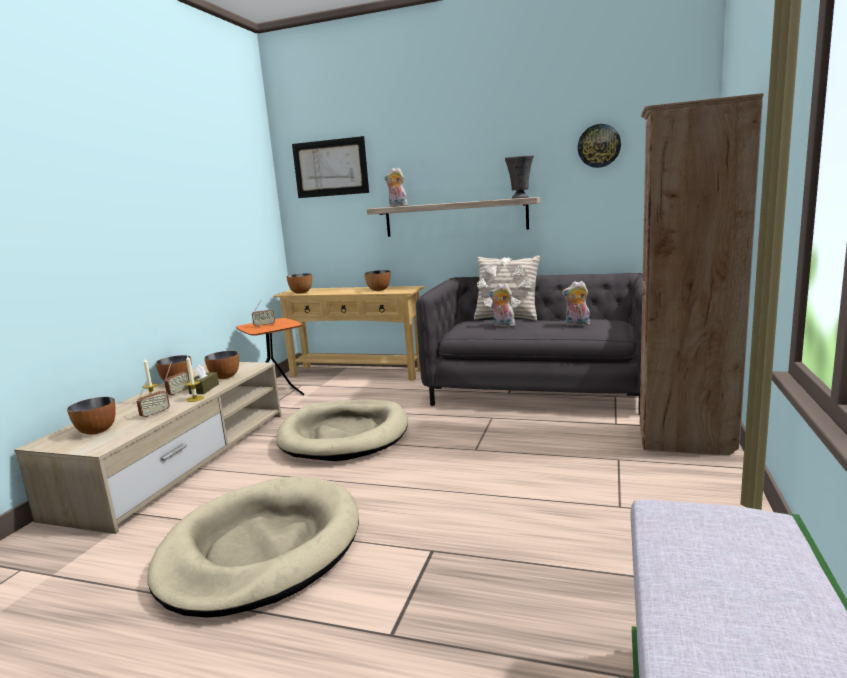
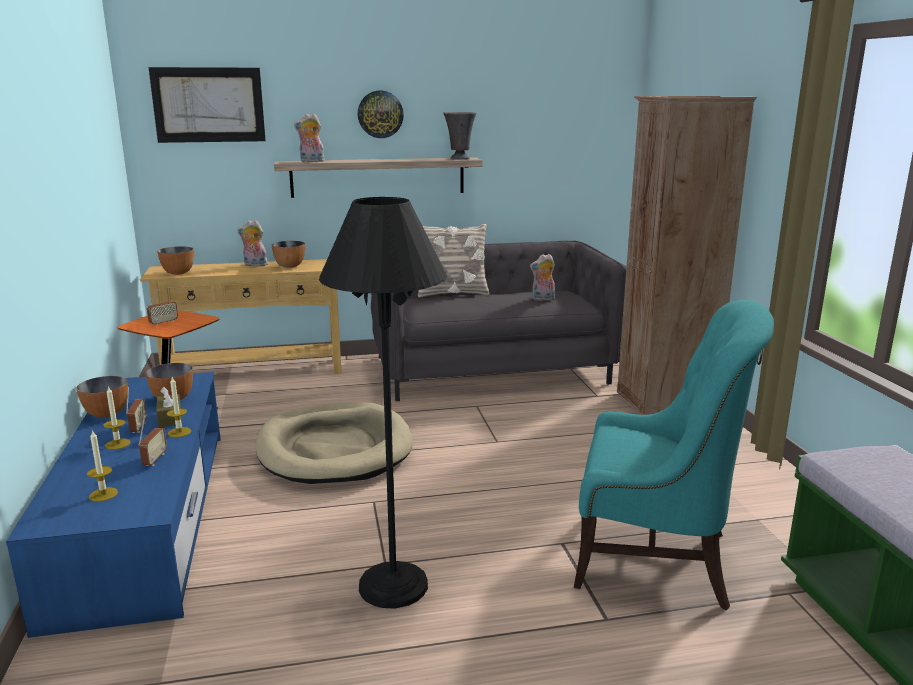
camera: 30 degrees left, 5 degrees up
(97, 431) = (103, 494): bowl -> candle
(179, 459) = (144, 516): beige tv stand -> blue tv stand
(261, 549) = (393, 586): beige dog bed -> black floor lamp
(502, 325) = (468, 304): plush toy -> plush toy (254, 265)
(505, 589) = (655, 558): none -> turquoise armchair
(599, 146) = (537, 106): wall clock -> wall clock (380, 114)

